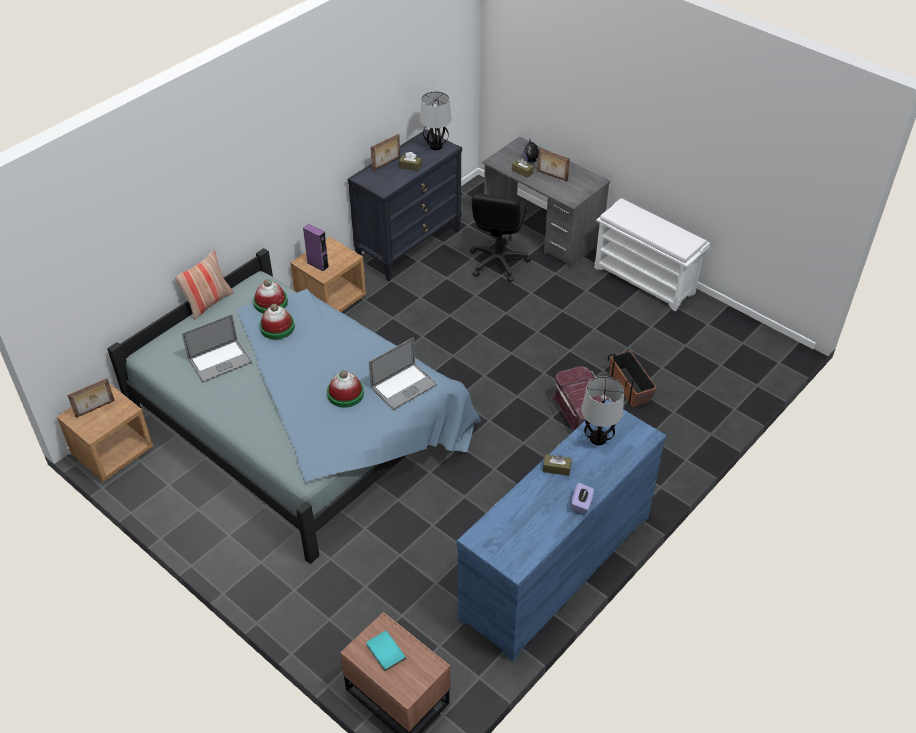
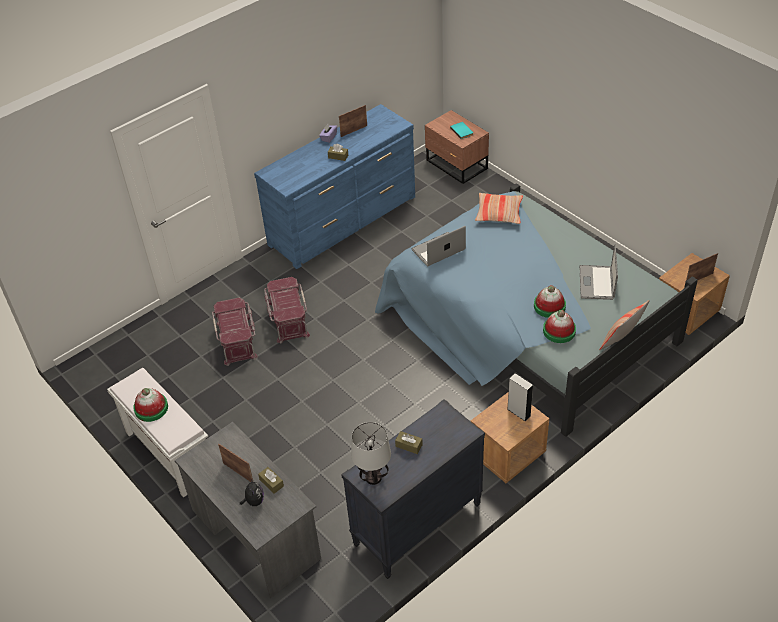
camera: 170 degrees left, 0 degrees up
(220, 361) = (596, 282): laptop -> laptop turned 60 degrees counterclockwise
(318, 265) = (518, 412): purple speaker -> grey speaker
(328, 443) = (499, 213): none -> pillow
(345, 394) = (486, 247): hat -> hat (151, 408)
(386, 164) = (437, 452): picture frame -> picture frame (353, 131)
(497, 262) = (319, 491): black office chair -> none
(598, 438) = (302, 172): table lamp -> none
(629, 387) = (237, 340): planter -> red storage box

